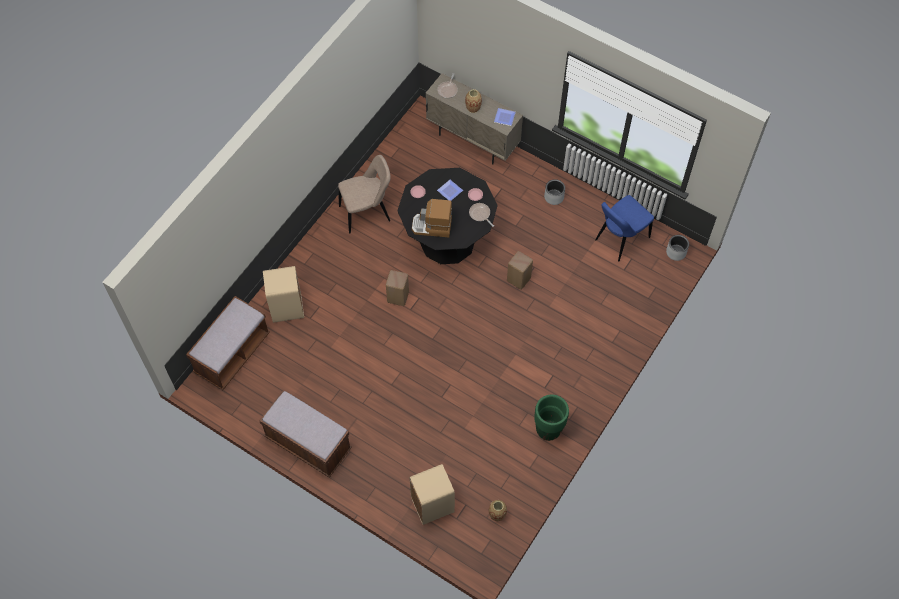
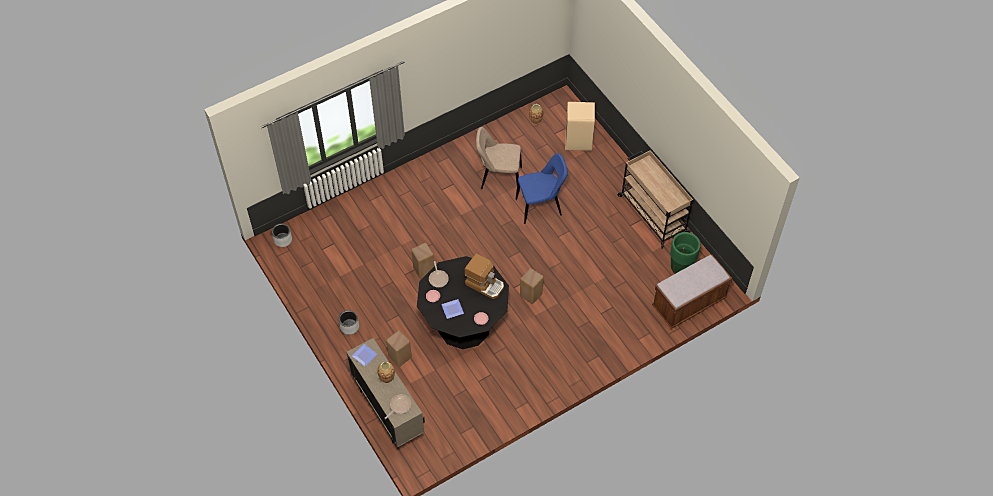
camera: 155 degrees left, 5 degrees down
(287, 308) = (628, 322): beige trash can -> none
(308, 444) = (652, 214): brown bench -> beige cart
(367, 213) = (521, 380): beige chair -> beige chair (499, 178)
(491, 188) = (399, 357): none -> beige stool
(548, 430) = (468, 156): green planter -> green planter (681, 268)
(620, 240) = (320, 267): blue chair -> blue chair (541, 207)

